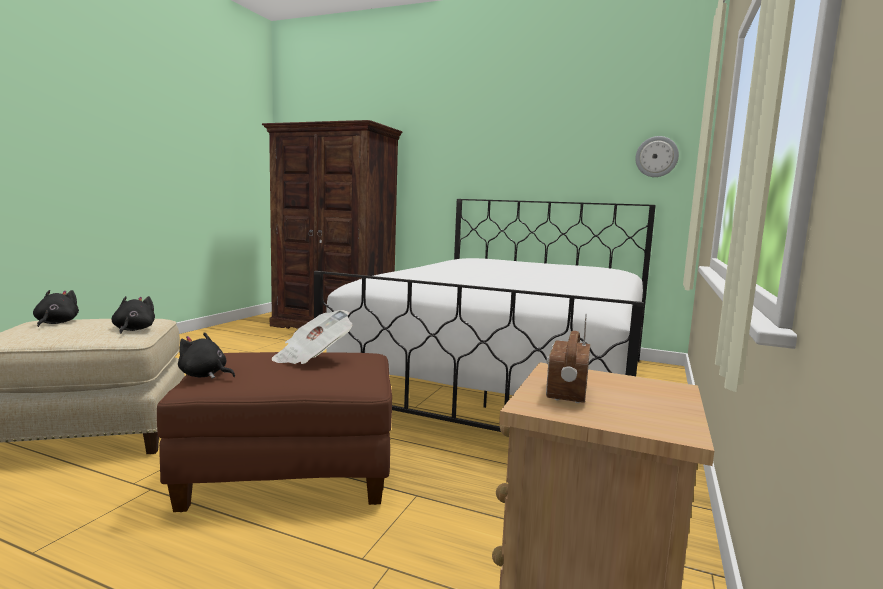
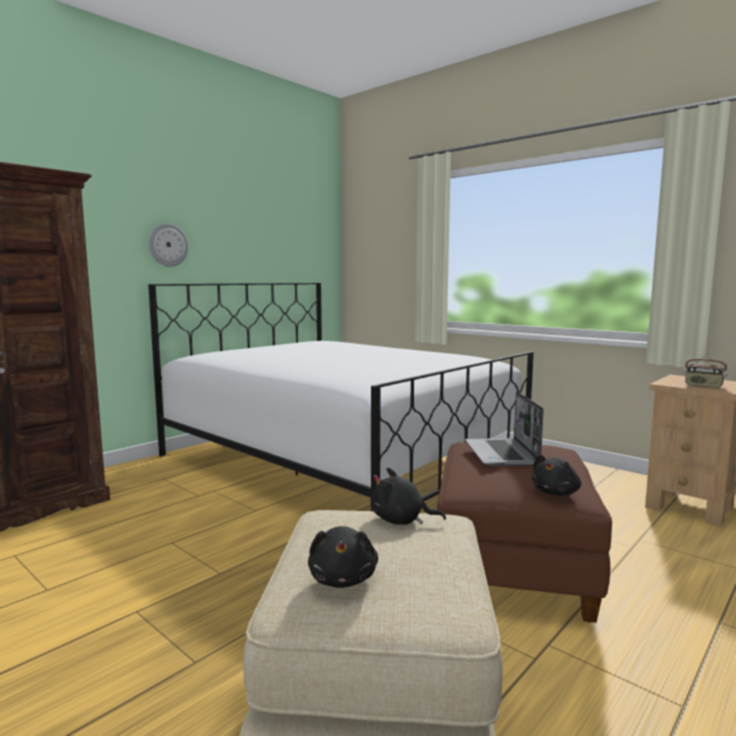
camera: 70 degrees left, 0 degrees up
(55, 323) = (343, 579): black plush toy -> black plush toy turned 105 degrees counterclockwise
(312, 357) = (502, 454): newspaper -> laptop
(656, 156) = (313, 242): wall clock -> wall clock (168, 245)

